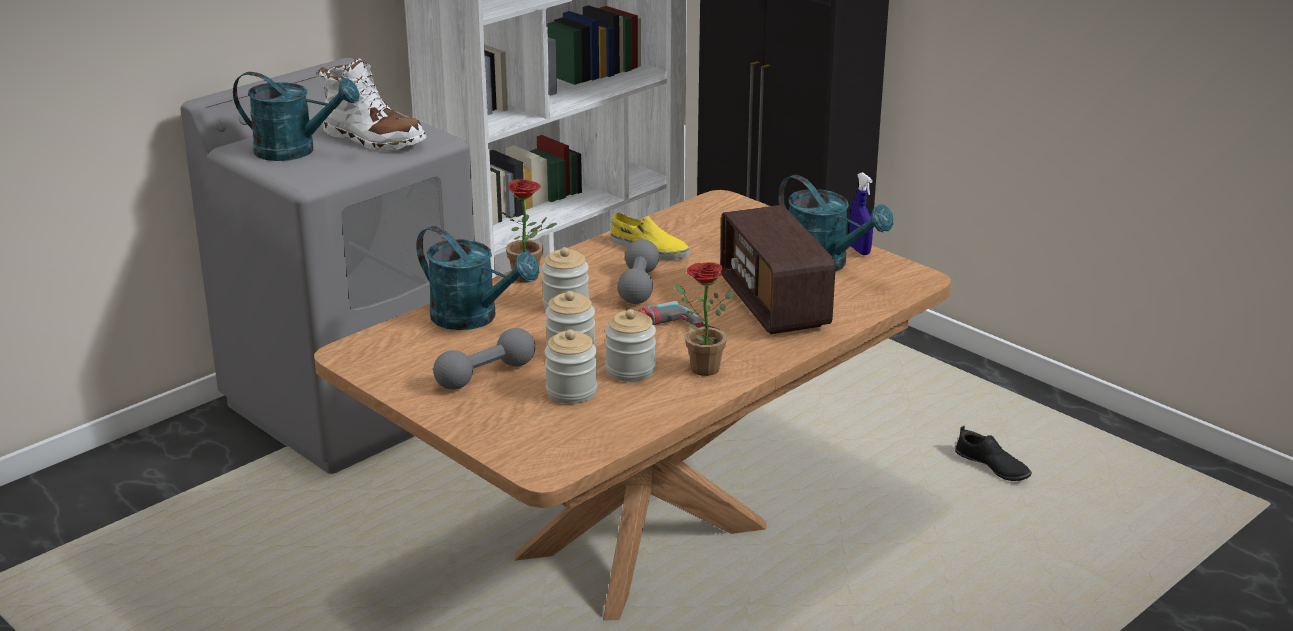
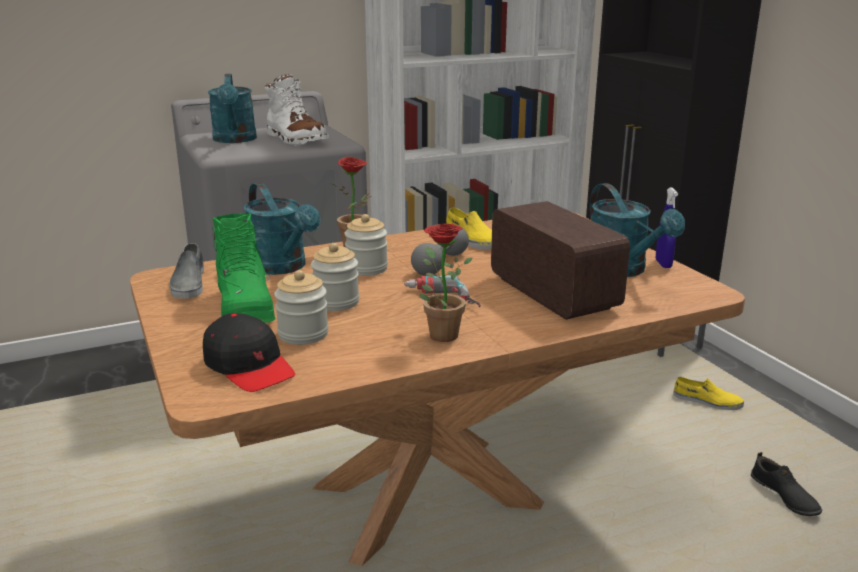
camera: 20 degrees right, 5 degrees down
(296, 151) = (235, 140): turquoise watering can -> turquoise watering can turned 45 degrees clockwise
(392, 356) = (189, 283): none -> grey shoe
(485, 375) = (245, 309): grey dumbbell -> green boot
(552, 433) = (249, 366): none -> black cap
(630, 370) = (373, 325): jar -> none
(774, 304) = (552, 293): radio -> radio turned 150 degrees clockwise
(887, 381) = (707, 402): none -> yellow shoe

